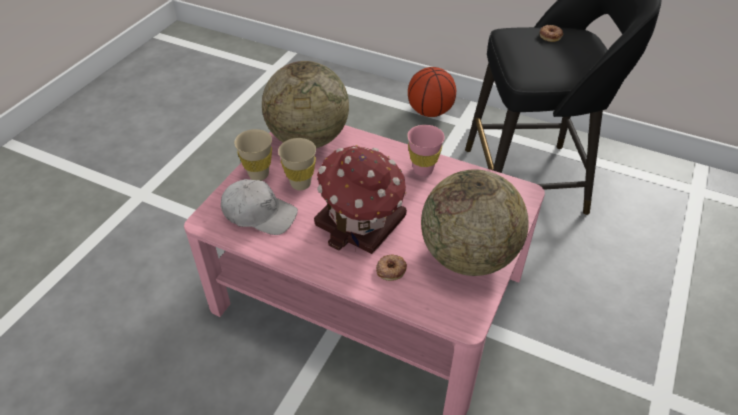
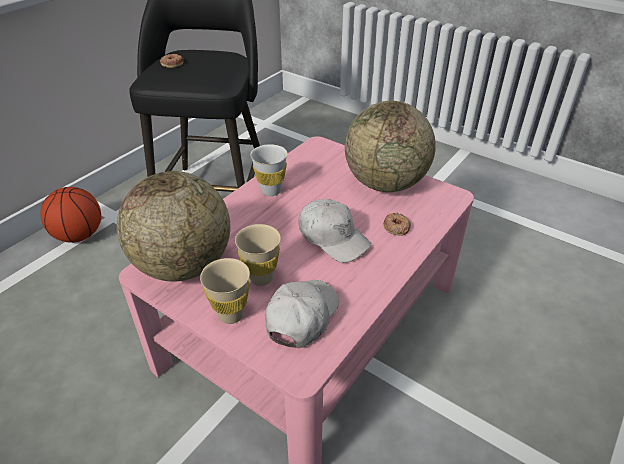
camera: 80 degrees left, 5 degrees down
(362, 222) = (333, 238): toy house -> white cap
(423, 170) = (271, 191): pink cup -> white cup

